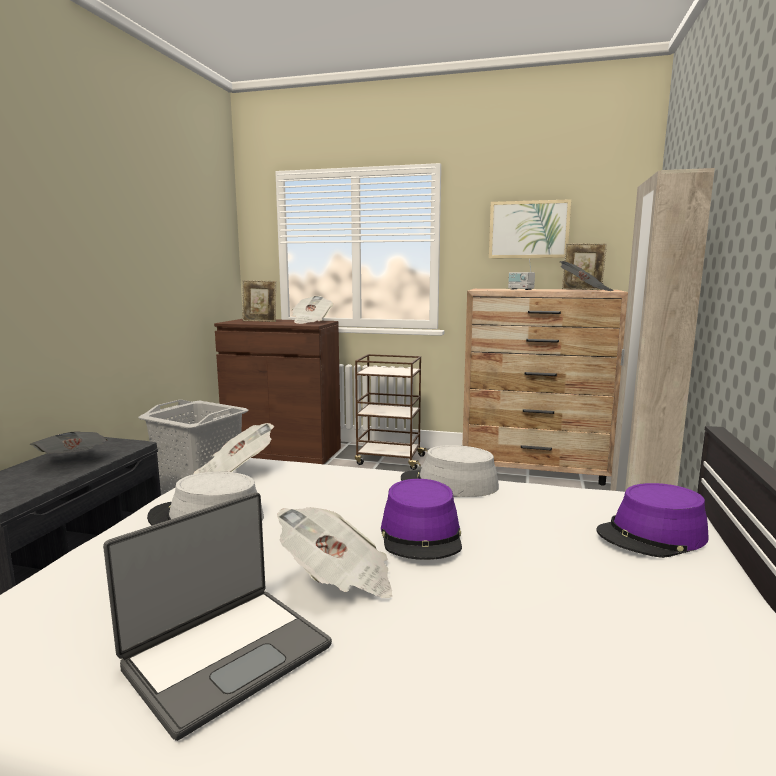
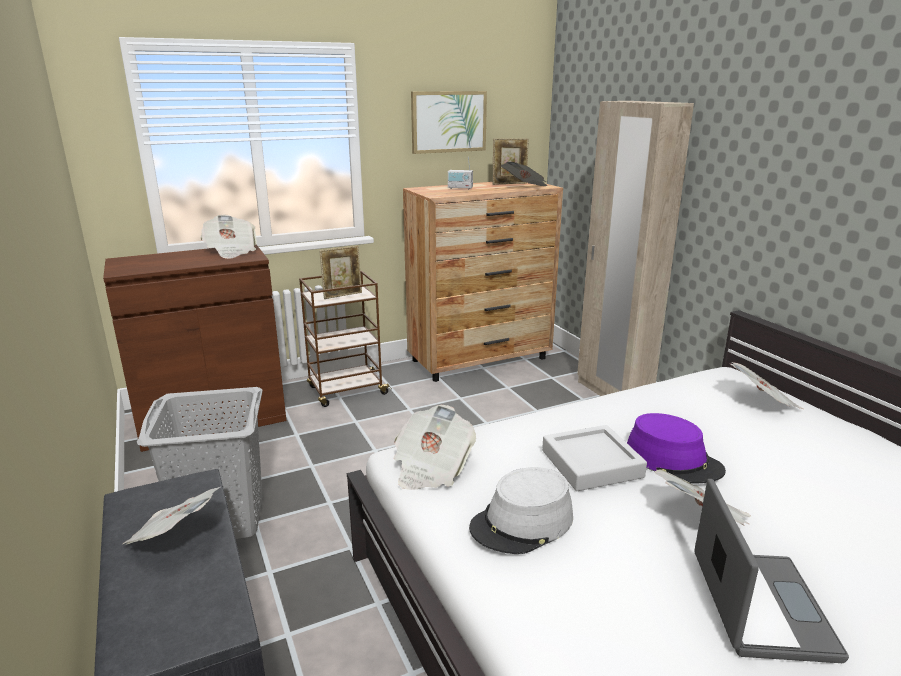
camera: 40 degrees left, 10 degrees up
(260, 321) = (160, 262): picture frame -> picture frame (342, 295)
(341, 509) = (591, 464): none -> grey tray
(449, 484) = (604, 409): grey hat -> none
(652, 535) = (762, 403): purple hat -> newspaper

